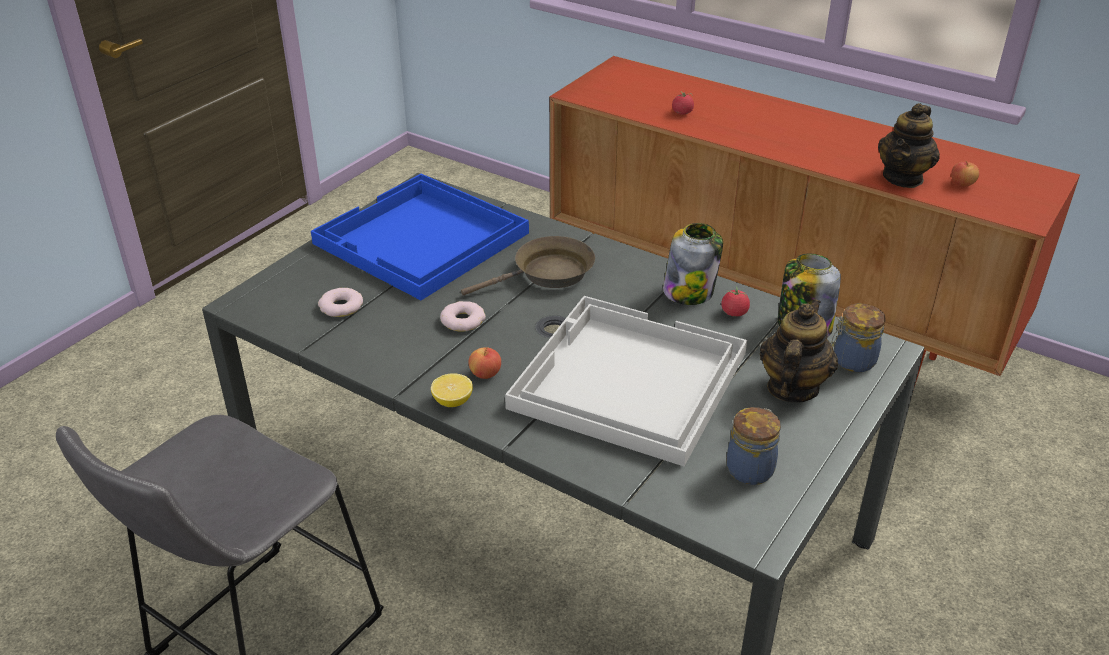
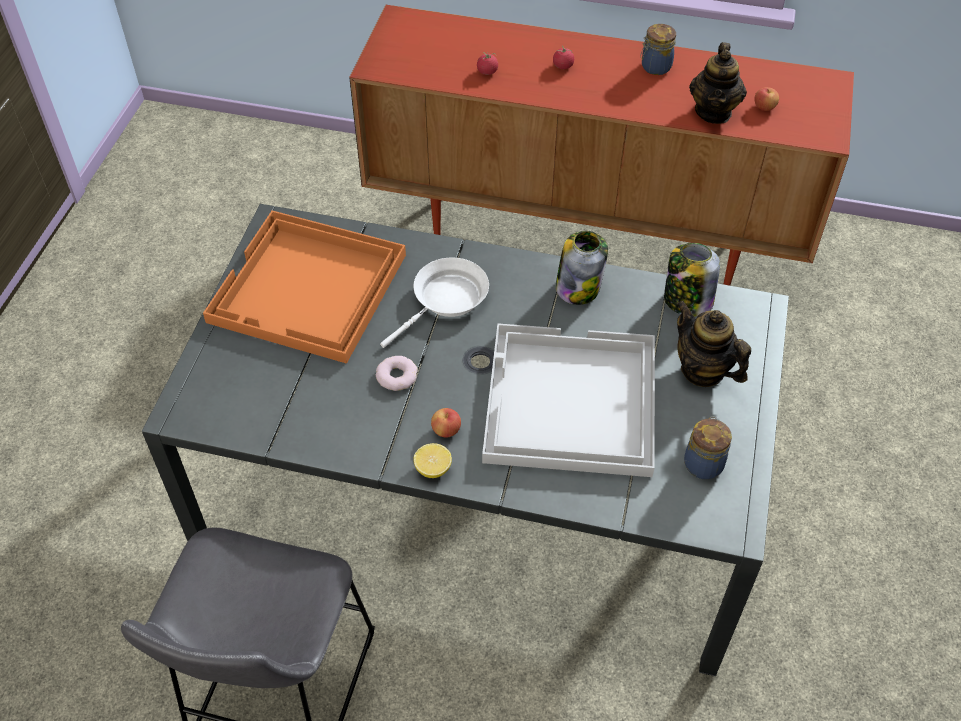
camera: 20 degrees left, 15 degrees up
(341, 307) = (276, 392): donut -> none
(421, 239) = (309, 289): blue tray -> orange tray
(547, 274) = (446, 300): brown frying pan -> white frying pan
(734, 313) = (625, 301): tomato -> tomato (563, 66)
(792, 388) = (703, 370): teapot -> teapot turned 45 degrees counterclockwise
(852, 361) = (739, 327): jar -> jar (654, 67)

